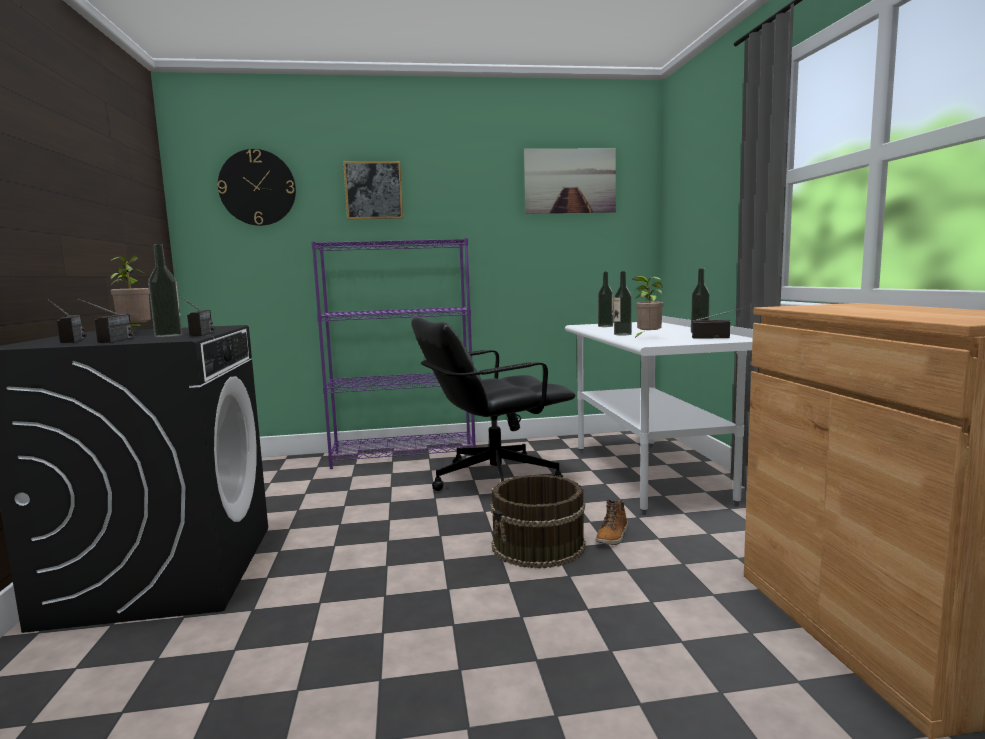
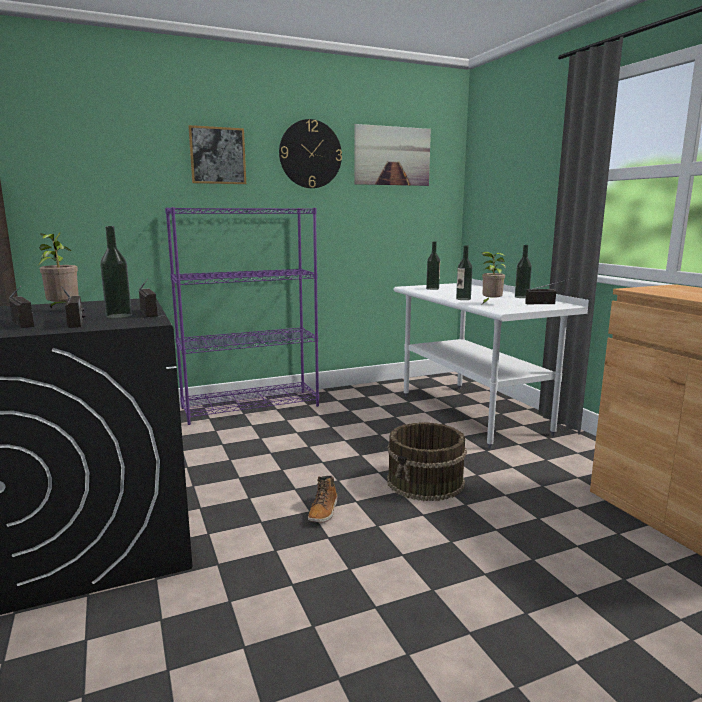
camera: 15 degrees left, 5 degrees up
(257, 188) = (100, 147): wall clock -> wall clock (310, 154)
(493, 480) = (349, 426): black office chair -> none
(612, 536) = (477, 468): boot -> boot (323, 511)

